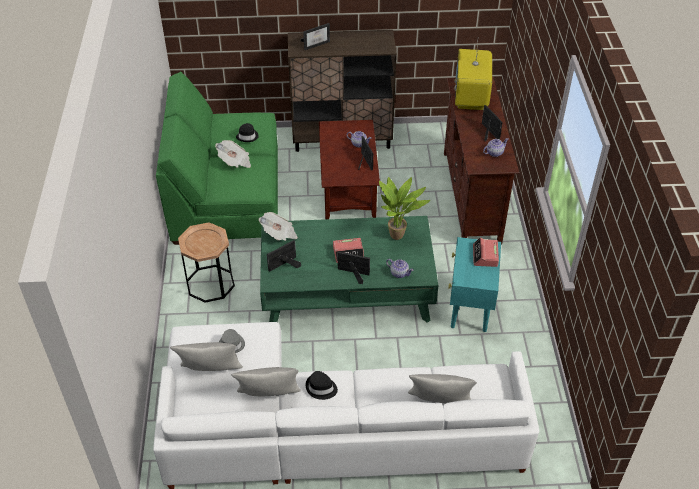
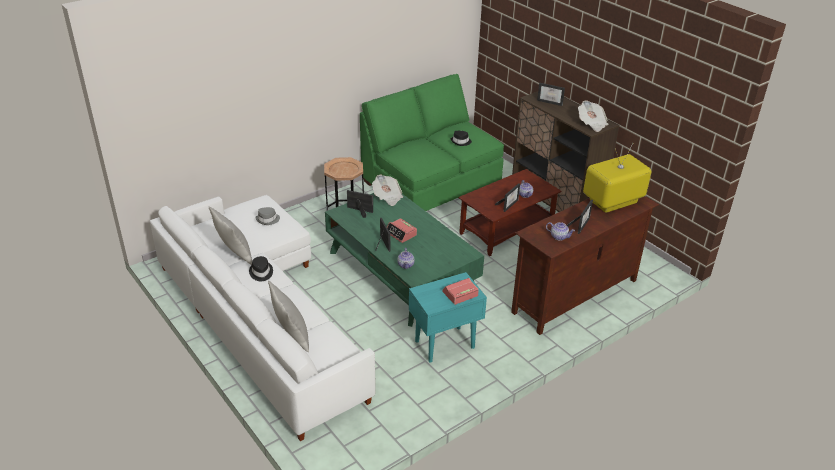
camera: 55 degrees right, 10 degrees down
(210, 374) = (236, 222): grey pillow -> none
(235, 162) = (430, 147): newspaper -> newspaper (591, 124)
(399, 235) = (446, 250): potted plant -> none

